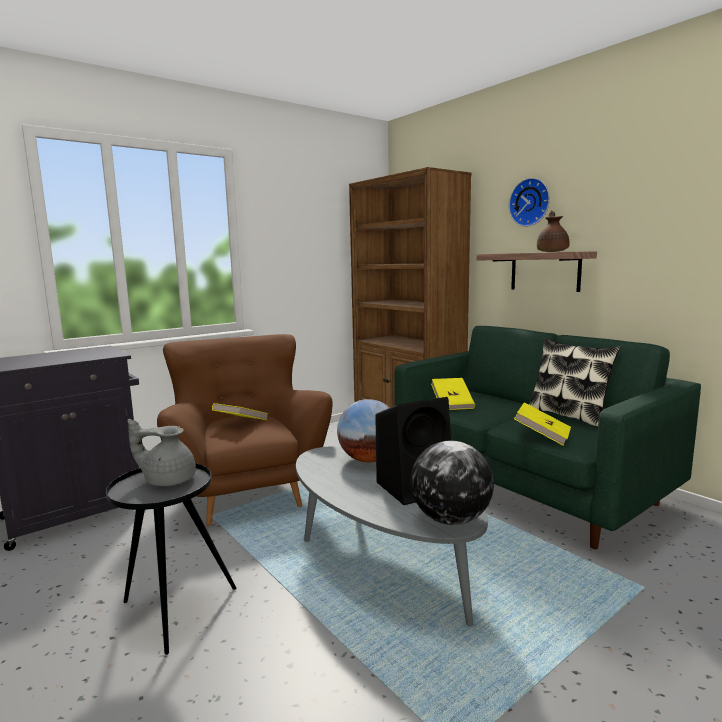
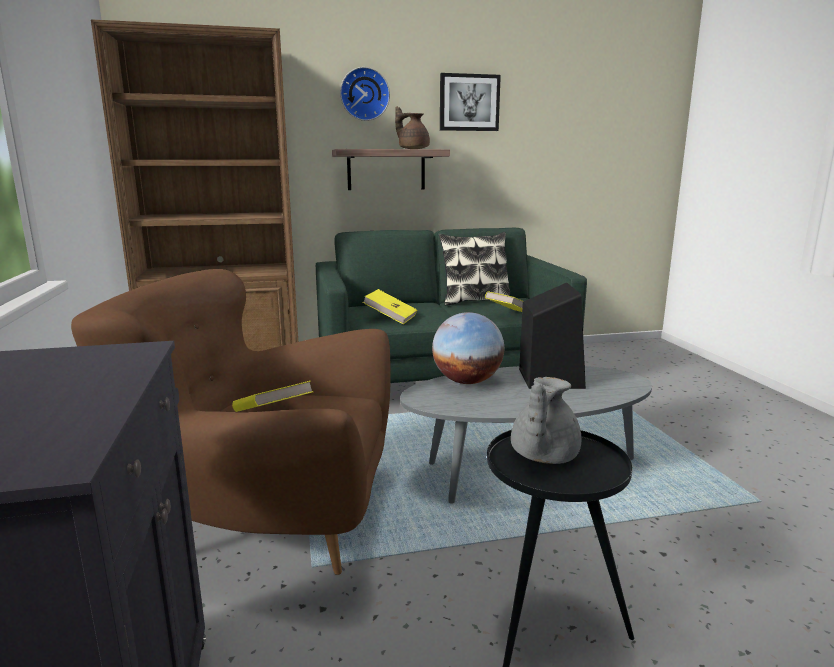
camera: 65 degrees left, 5 degrees up
(451, 519) = (620, 380): globe -> none
(636, 197) = (469, 102): none -> picture

